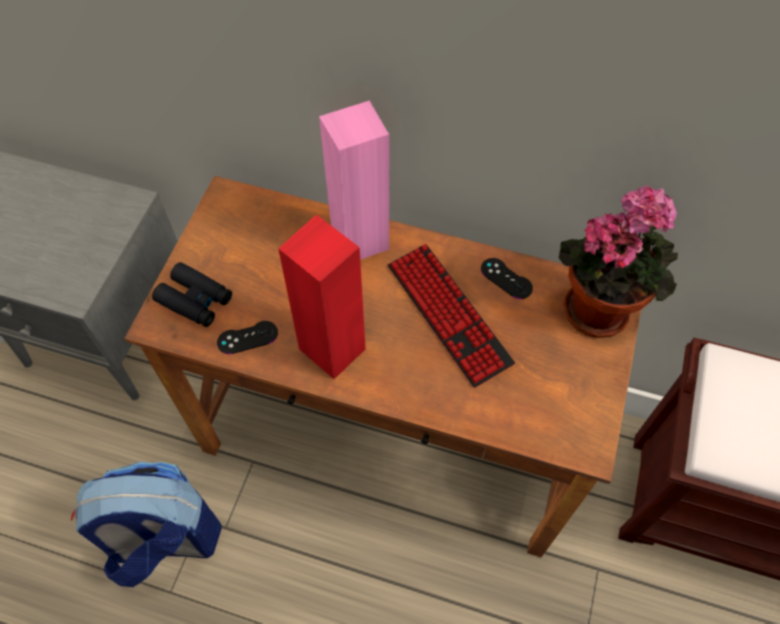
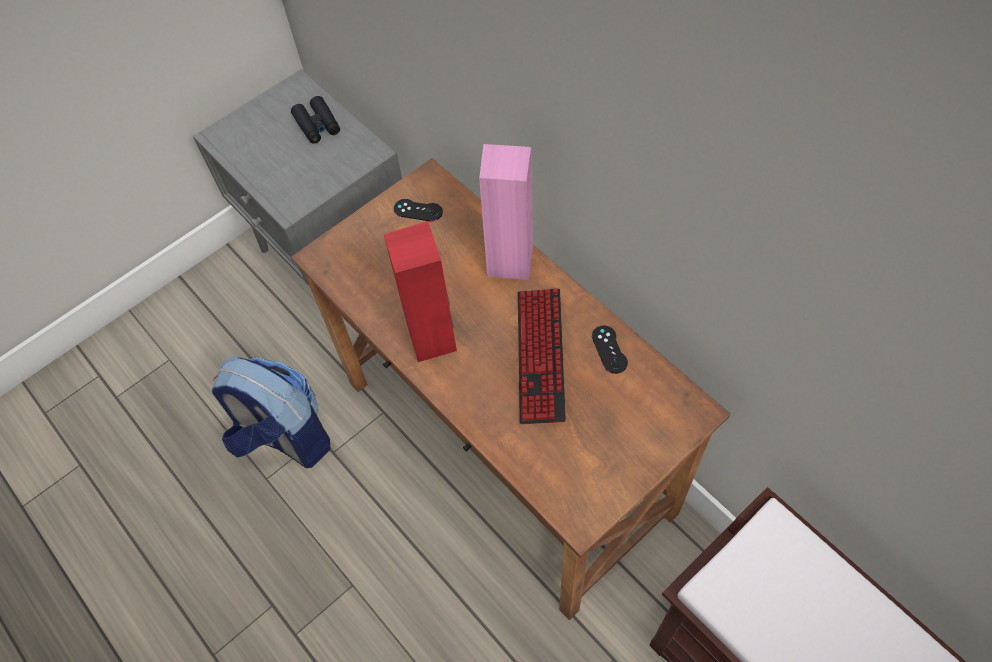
camera: 35 degrees right, 0 degrees up
(195, 300) = (356, 251): black binoculars -> black binoculars (317, 125)
(247, 337) = (375, 298): black game controller -> black game controller (418, 210)
(599, 306) = (674, 411): potted plant -> none

